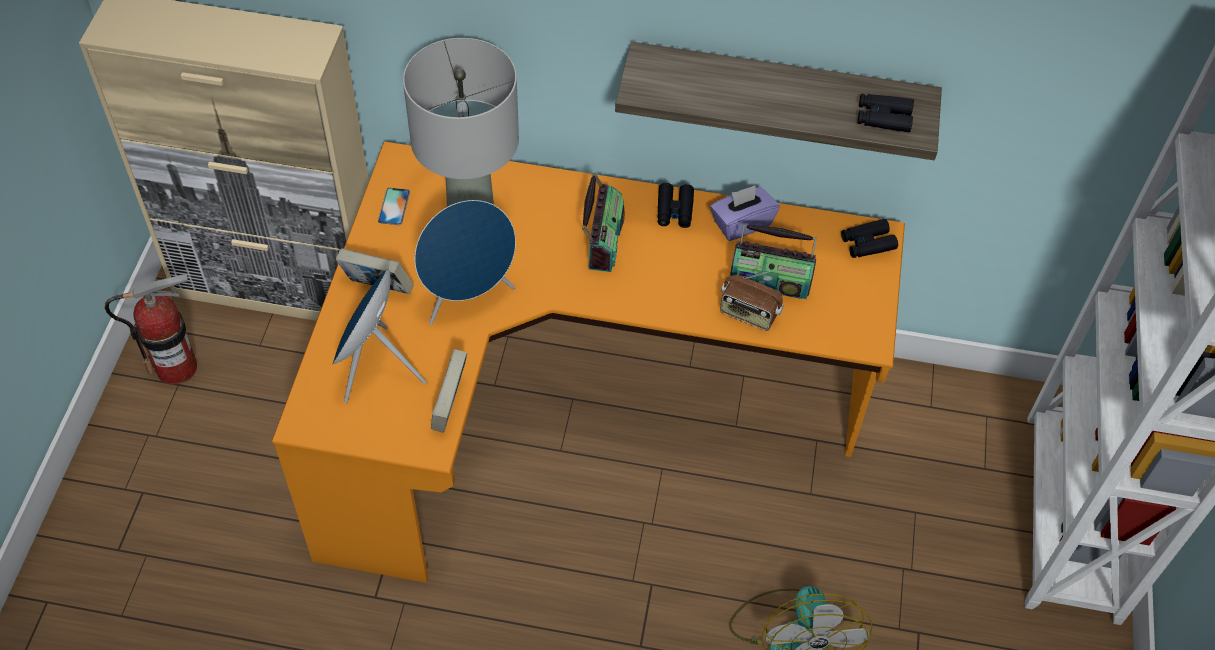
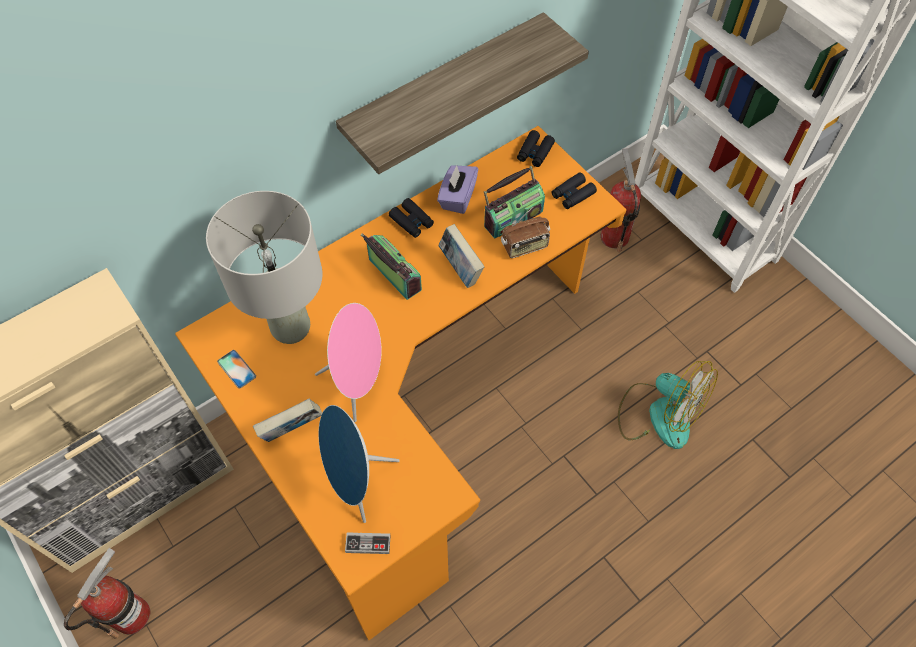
camera: 45 degrees left, 5 degrees up
(328, 420) = (368, 544): none -> game controller
(450, 407) = (431, 460): book -> book (460, 269)
(468, 298) = (358, 383): blue speaker -> pink speaker
(883, 117) = (538, 53): black binoculars -> black binoculars (572, 195)
(957, 440) = (614, 236): none -> fire extinguisher

